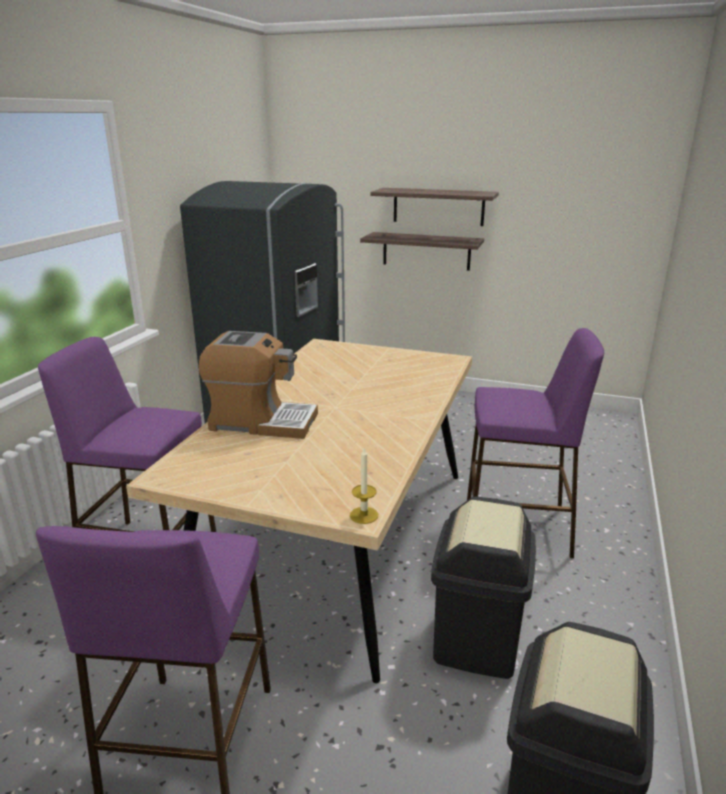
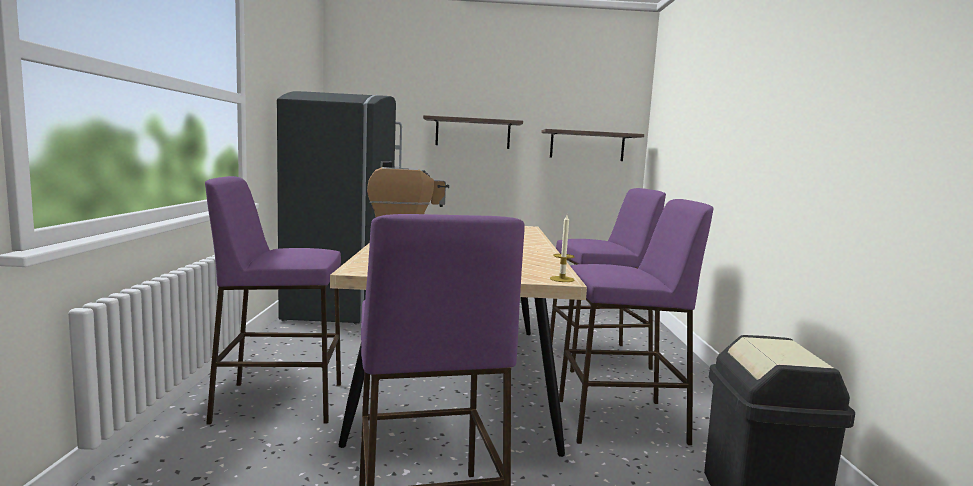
camera: 20 degrees left, 15 degrees down
(426, 251) = (463, 169): shelf -> shelf (587, 146)
(477, 640) = (621, 421): black trash can -> purple stool

